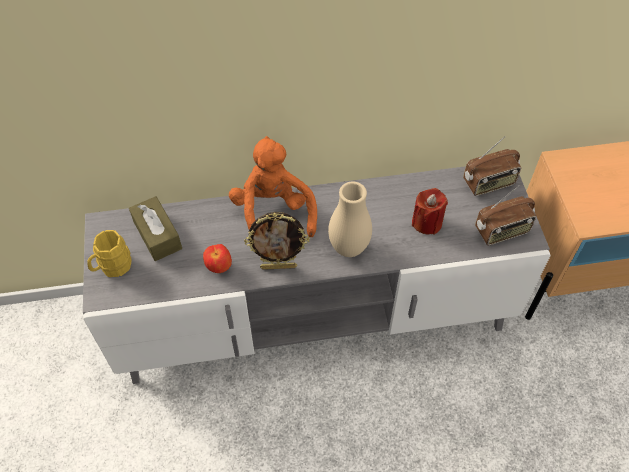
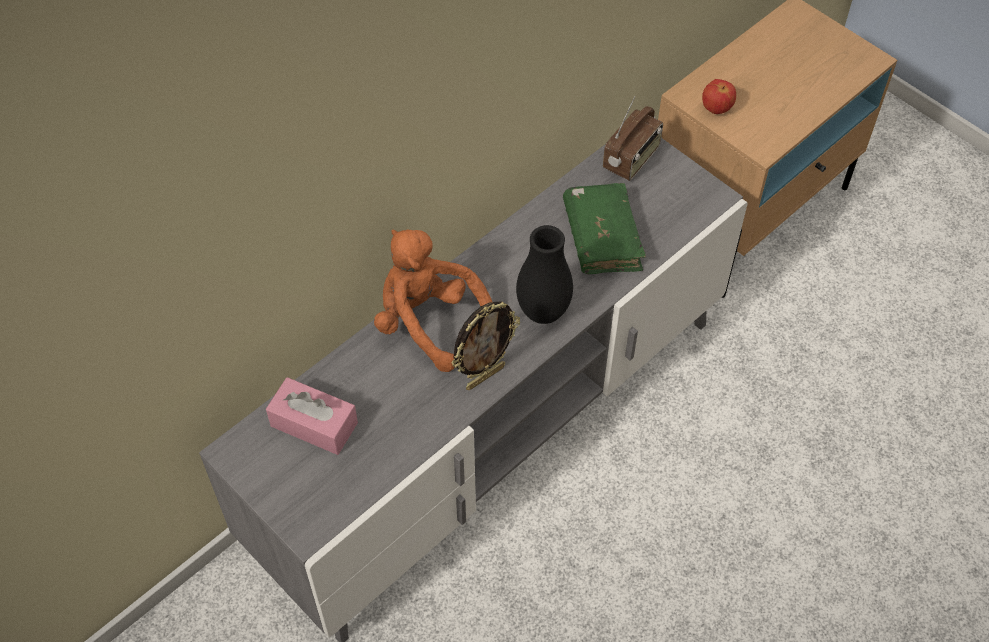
camera: 35 degrees left, 0 degrees up
(112, 267) = (292, 491): yellow mug -> none
(157, 235) = (314, 424): brown tissue box -> pink tissue box
(219, 267) = (419, 416): apple -> apple (716, 109)
(348, 248) = (543, 312): beige vase -> black vase
(427, 222) = (602, 237): red candle -> green book
(502, 231) = (684, 204): radio -> none

